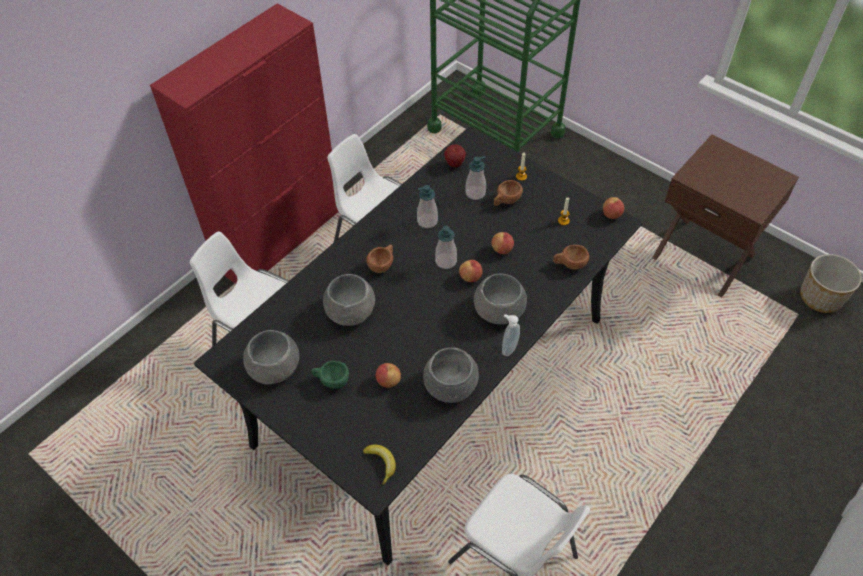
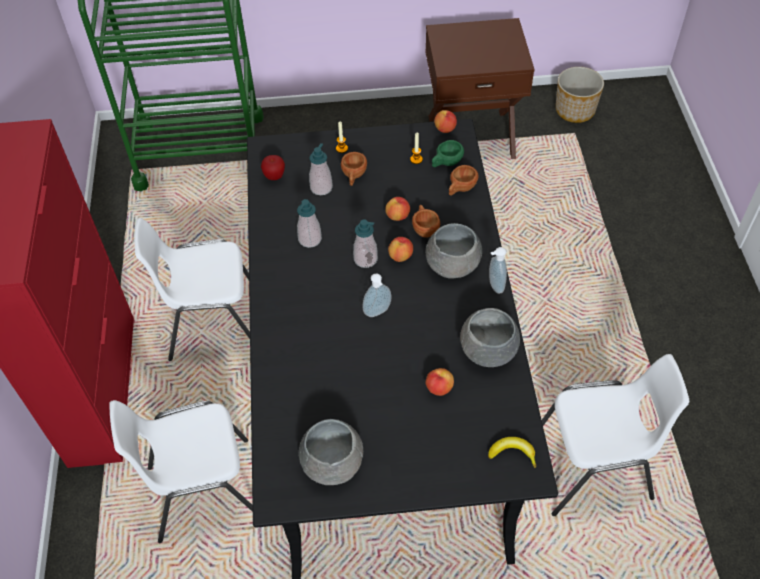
camera: 45 degrees left, 0 degrees up
(331, 381) = (394, 429): green cup -> green cup (446, 163)
(350, 311) = (338, 362): grey bowl -> none
(383, 264) = (317, 303): brown cup -> brown cup (424, 228)
(411, 301) = (378, 313): none -> soap dispenser

